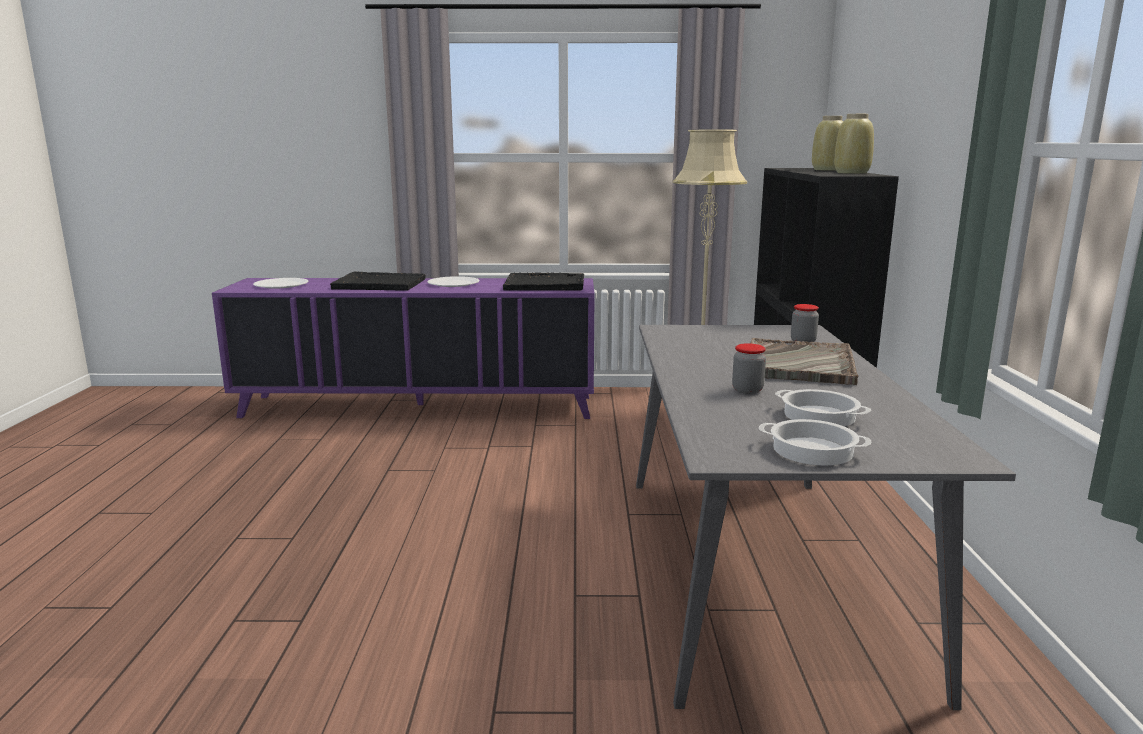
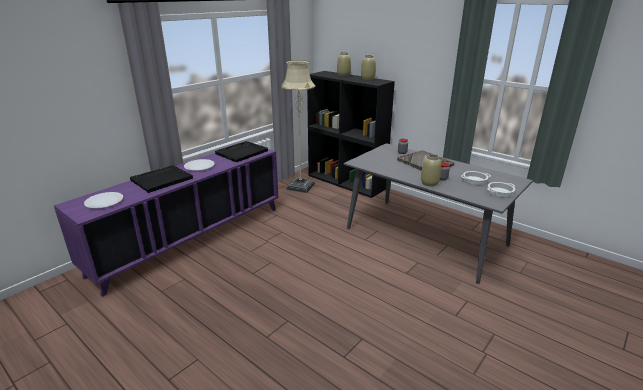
camera: 50 degrees left, 10 degrees up
(692, 386) = (429, 183): none -> beige vase

